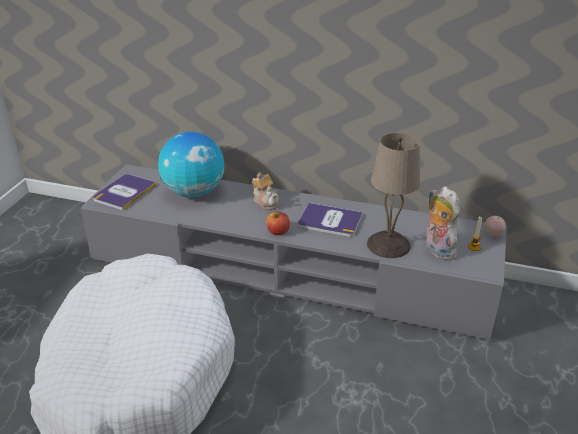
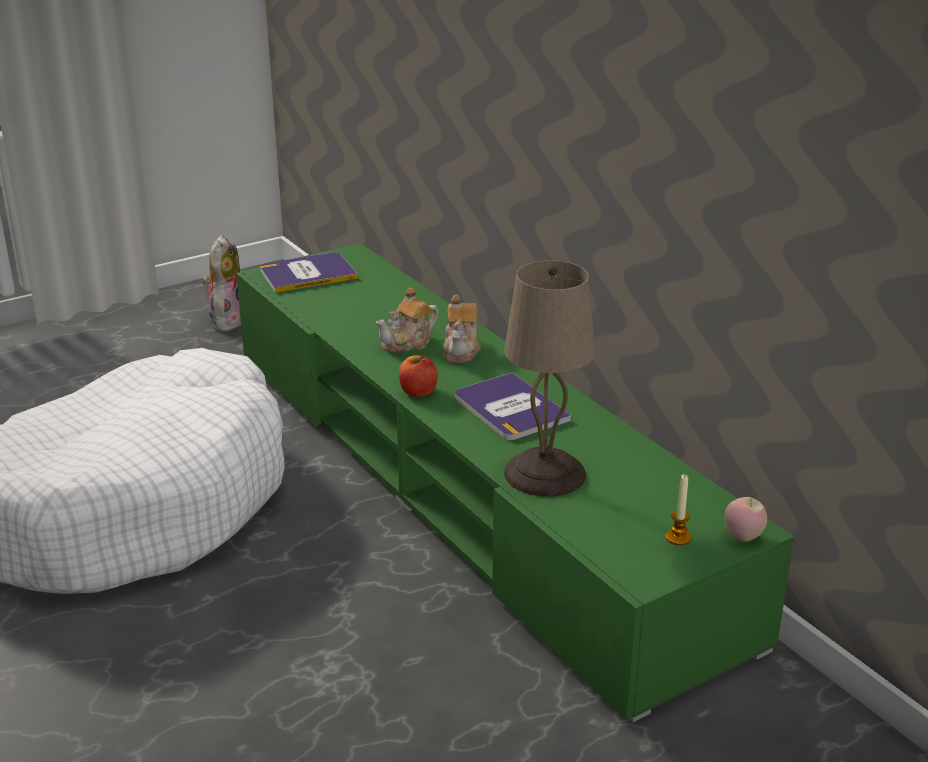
camera: 40 degrees right, 5 degrees down
(194, 193) = (387, 305): globe -> none
(235, 209) = (408, 343): none -> teapot
(290, 271) = (465, 484): grey tv stand -> green tv stand
(437, 250) = (608, 513): plush toy -> plush toy (227, 320)

